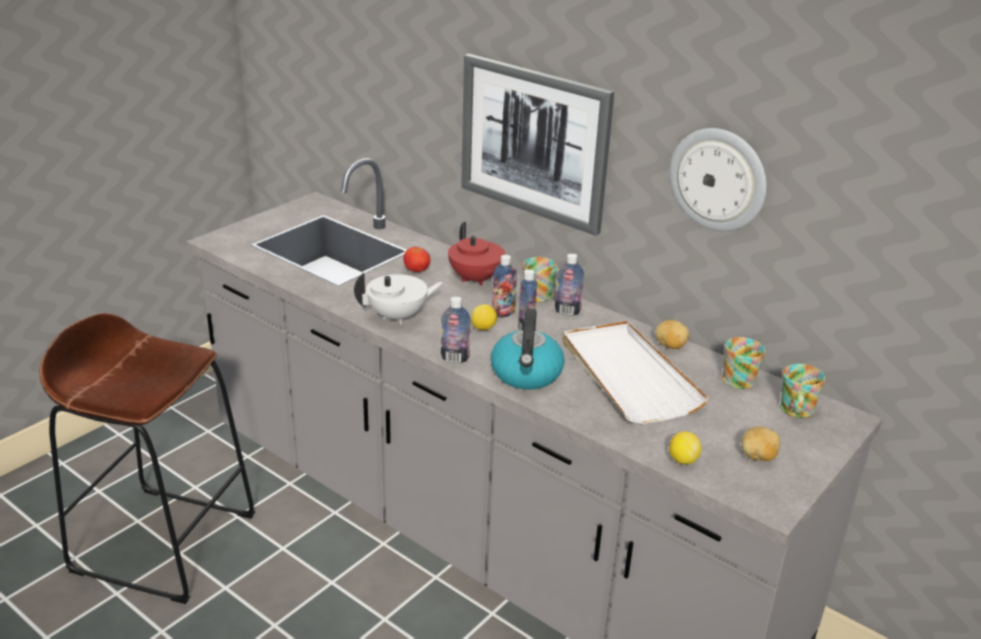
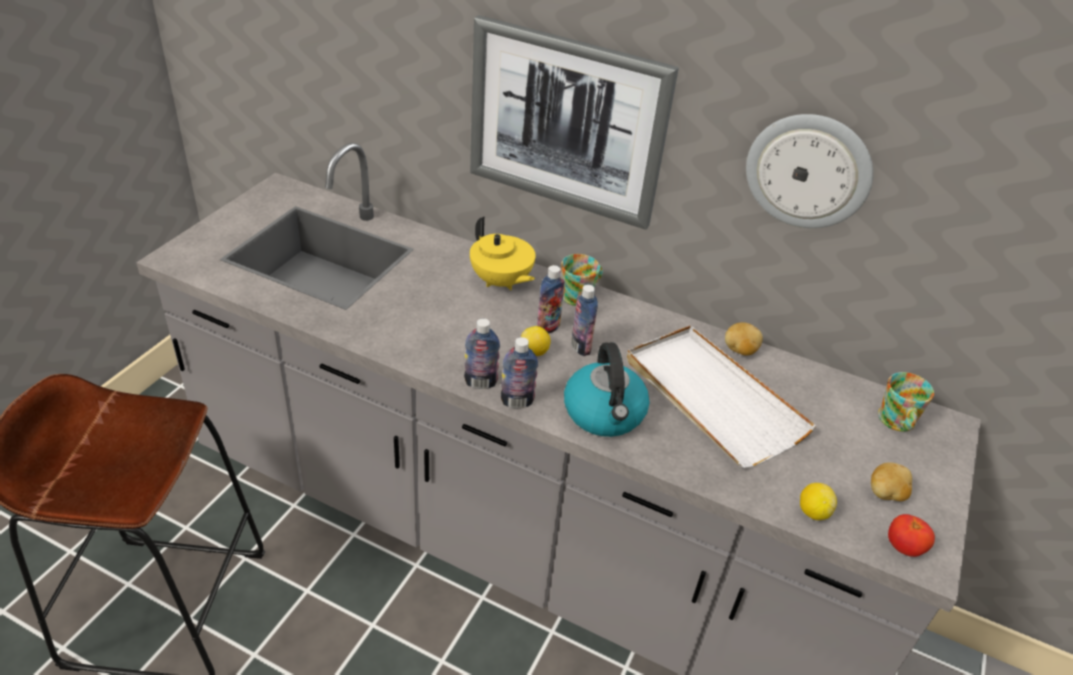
camera: 15 degrees left, 10 degrees up
(398, 316) = (431, 347): white teapot -> none
(416, 271) = (430, 277): tomato -> tomato (903, 547)
(475, 279) = (501, 282): red teapot -> yellow teapot
(567, 311) = (616, 316): bottle -> bottle (481, 383)
(741, 378) = (827, 385): mug -> none

